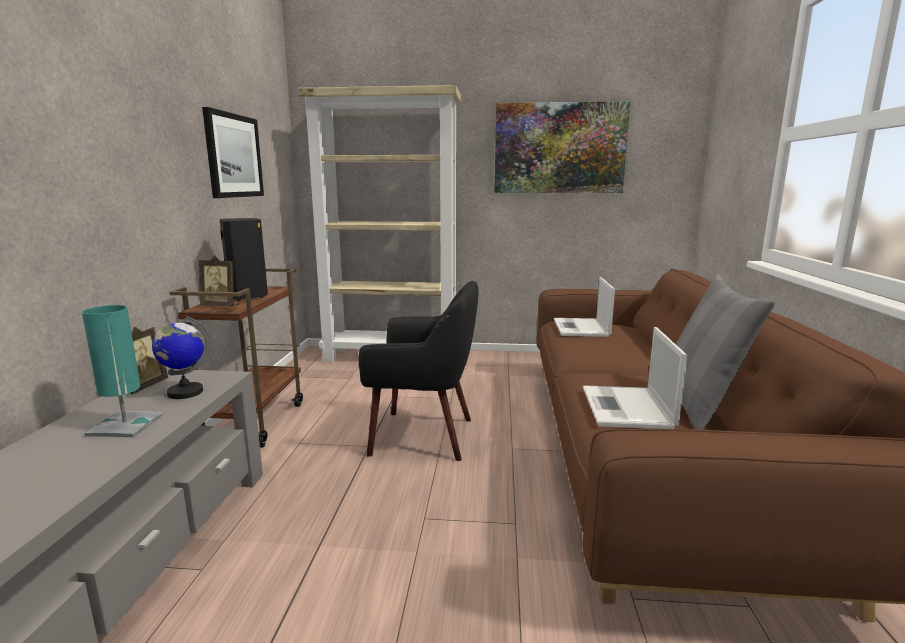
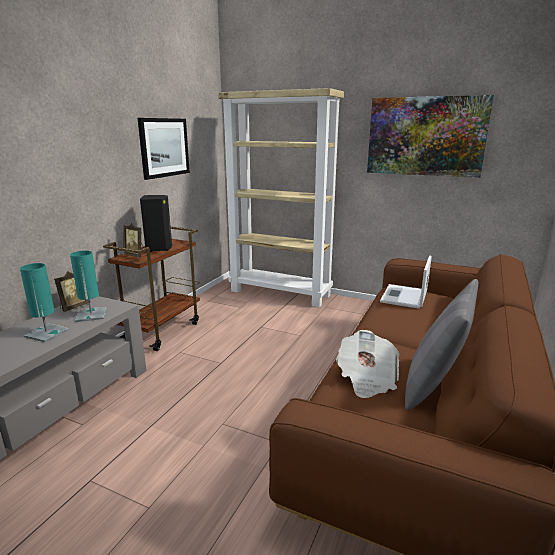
camera: 20 degrees right, 5 degrees up
(185, 392) = (91, 315): globe -> turquoise table lamp
(424, 435) = (262, 362): black armchair -> none
(627, 408) = (366, 379): laptop -> newspaper

